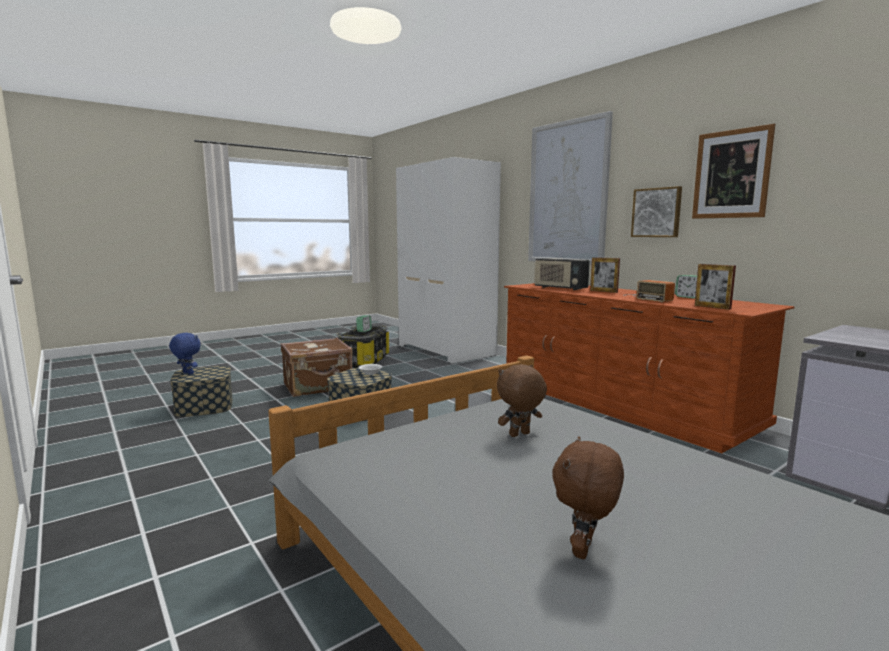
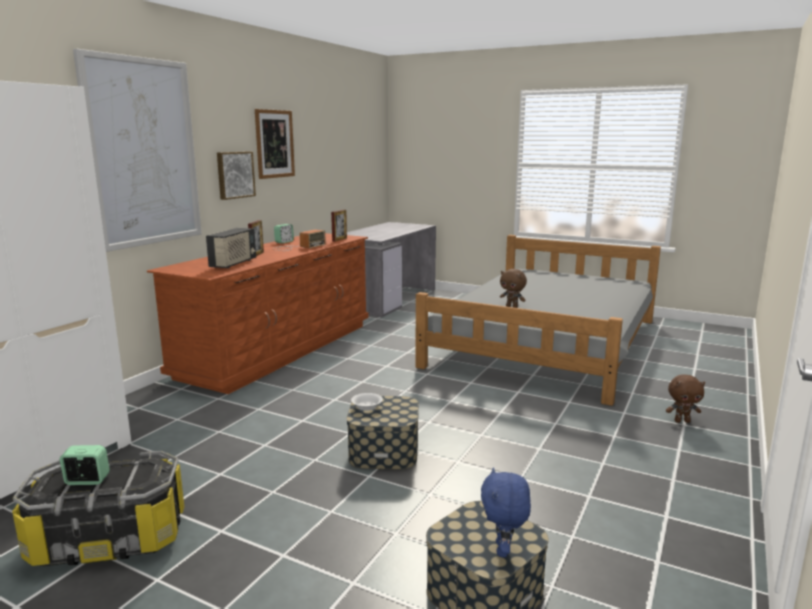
camera: 115 degrees left, 5 degrees up
(318, 387) = (312, 520): brown suitcase -> none
(585, 550) = (586, 294): brown plush toy -> brown plush toy (682, 421)

